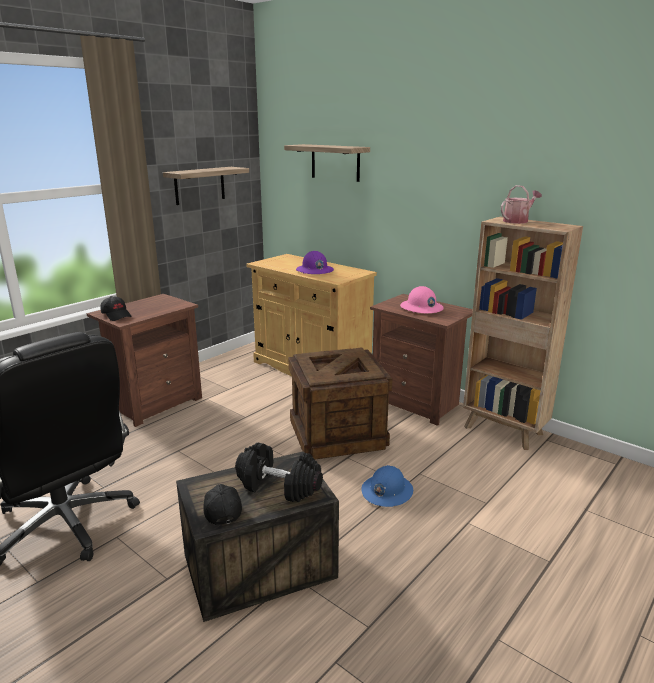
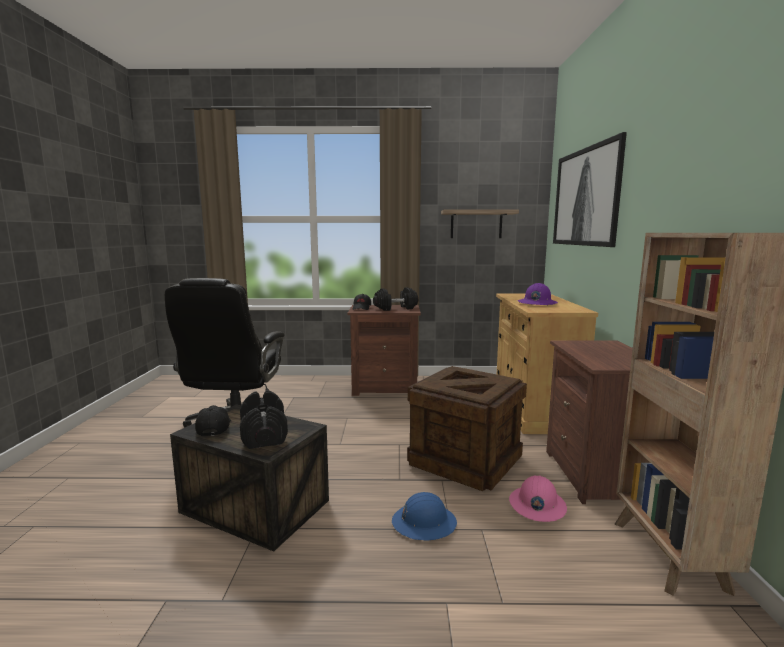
camera: 50 degrees right, 10 degrees down
(156, 305) = (395, 308): none -> black dumbbell
(221, 509) = (214, 428): black cap -> black cap turned 45 degrees counterclockwise
(335, 162) = (586, 197): shelf -> picture
(421, 308) = (604, 352): pink hard hat -> pink hard hat (537, 505)
(518, 221) = (706, 232): watering can -> none

